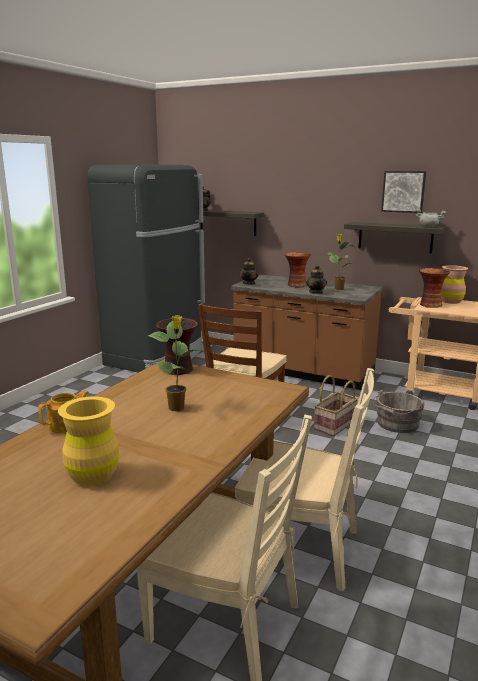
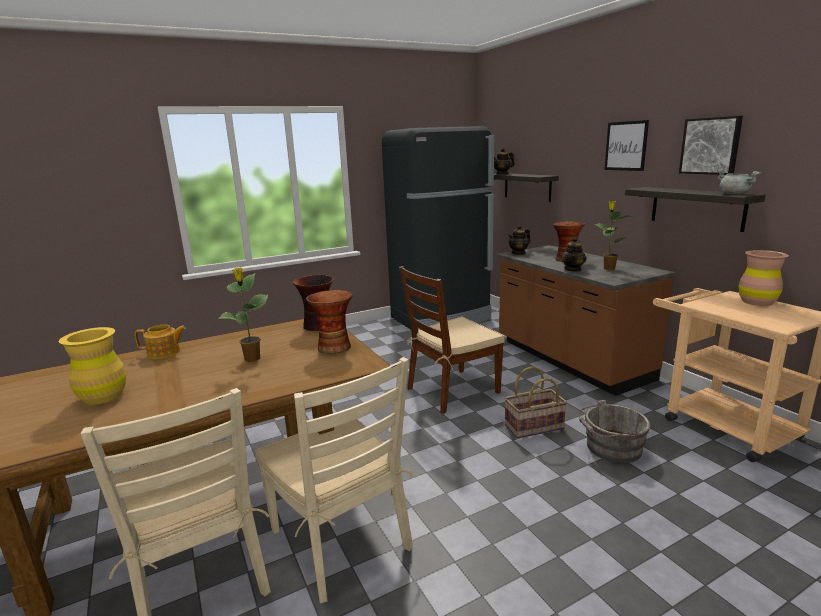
camera: 35 degrees right, 0 degrees up
(331, 189) = (626, 146): none -> picture
(430, 305) = (711, 302): vase -> vase (333, 347)

